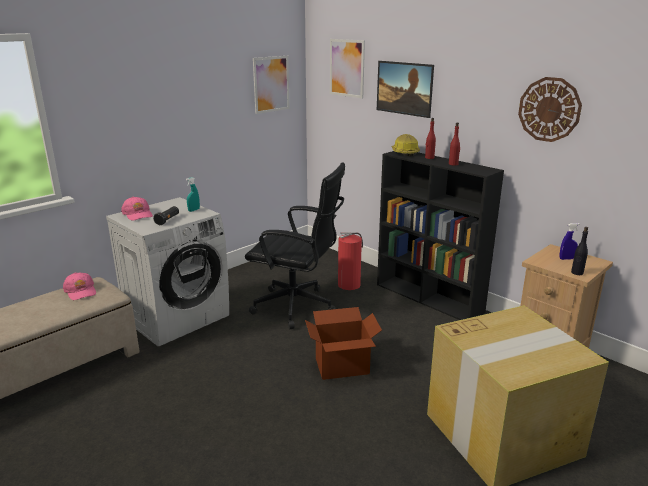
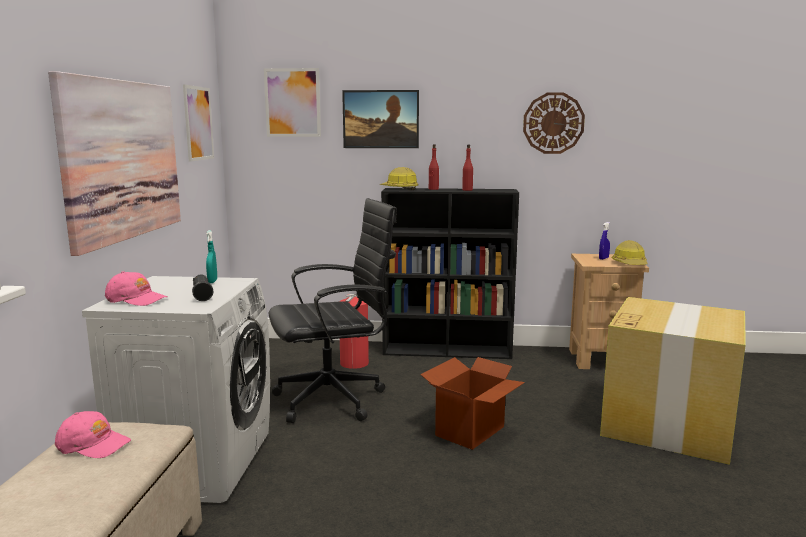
camera: 40 degrees left, 10 degrees down
(176, 119) = (123, 160): none -> picture
(577, 273) = (630, 264): black bottle -> hard hat

